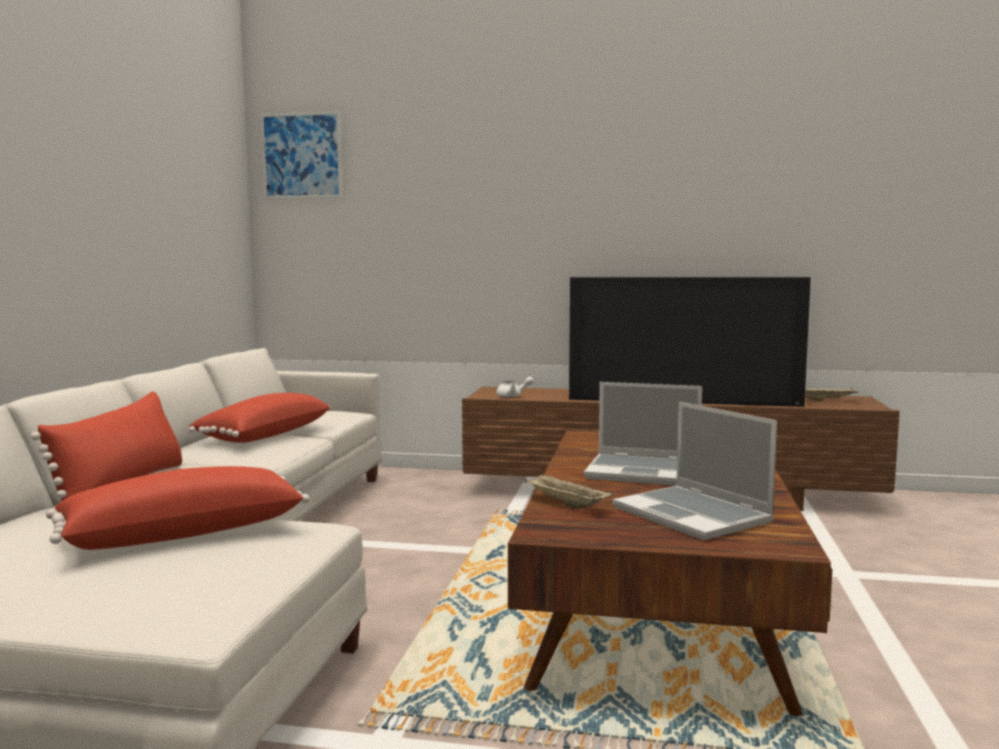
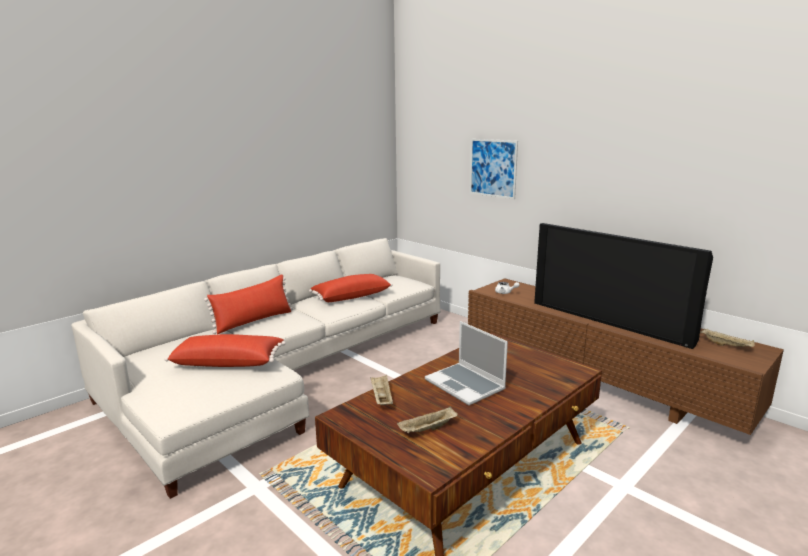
camera: 35 degrees right, 10 degrees up
(301, 155) = (419, 122): picture -> picture (493, 168)
(694, 515) = (427, 430): laptop -> beige tray

